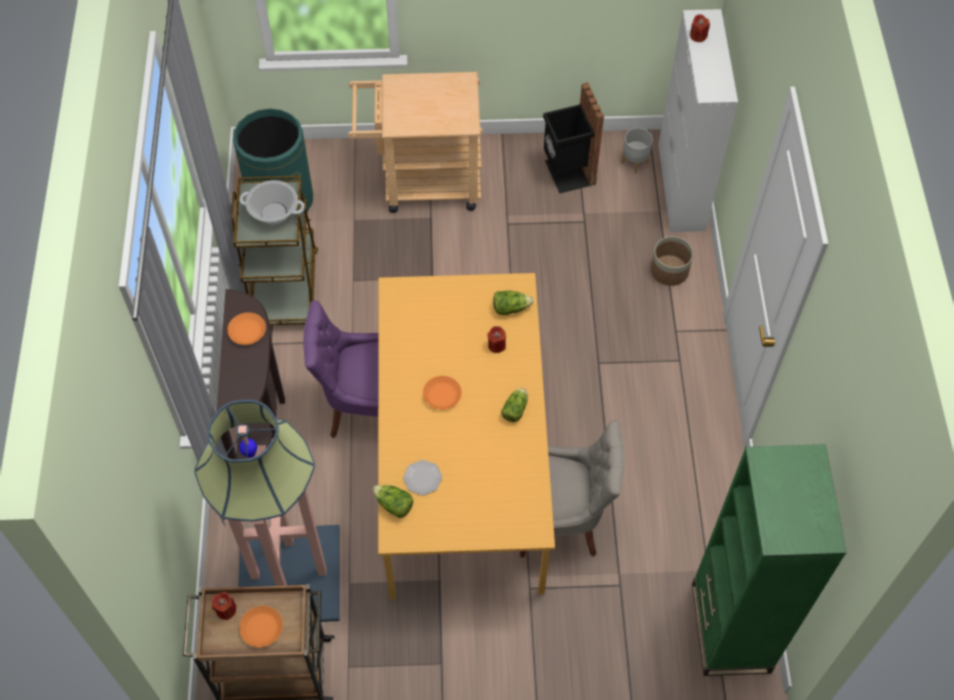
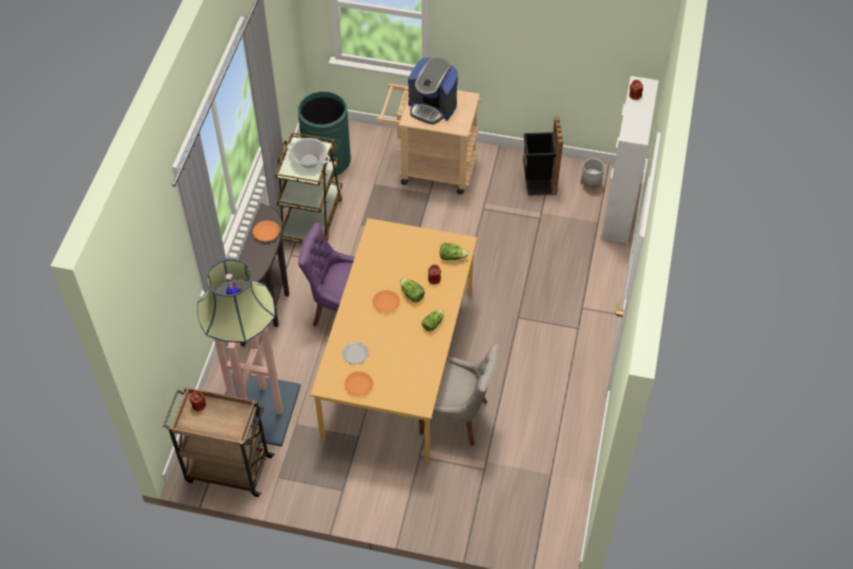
camera: 15 degrees right, 5 degrees down
(261, 628) = (218, 422): orange plate -> orange plate (358, 385)
(393, 505) = (330, 366): lettuce -> lettuce (411, 294)
(420, 102) = (432, 107): none -> coffee machine
(669, 270) = (591, 265): planter -> none
(730, 627) = (554, 516): green bookcase -> none

